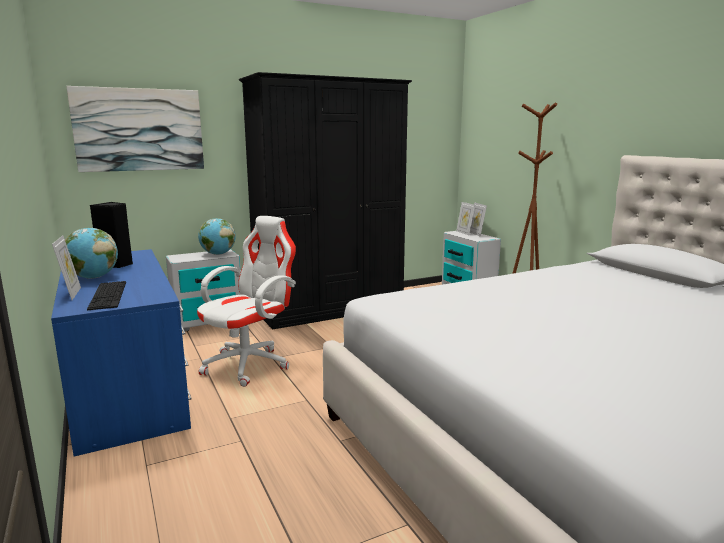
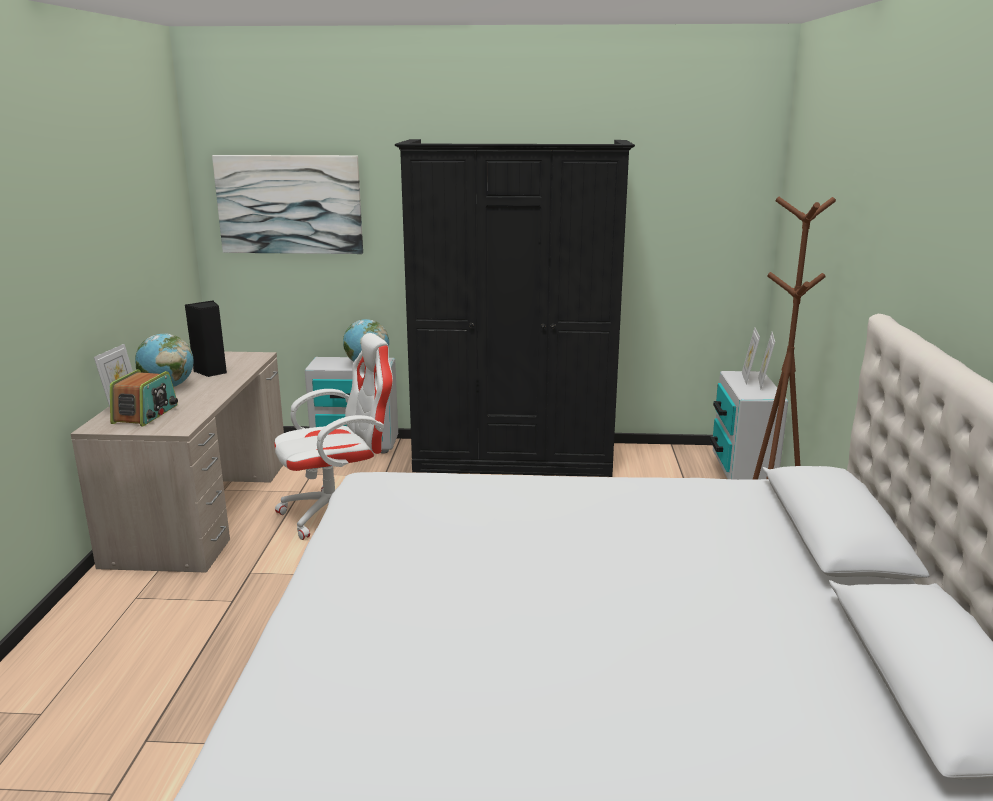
camera: 30 degrees right, 5 degrees up
(108, 295) = (146, 414): keyboard -> radio
(128, 386) = (204, 507): blue desk -> beige desk

